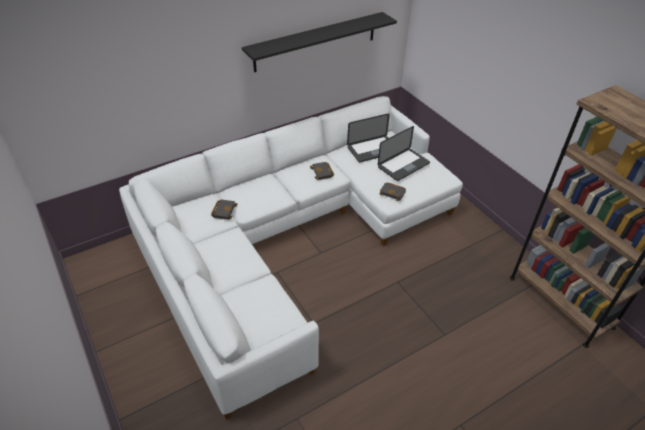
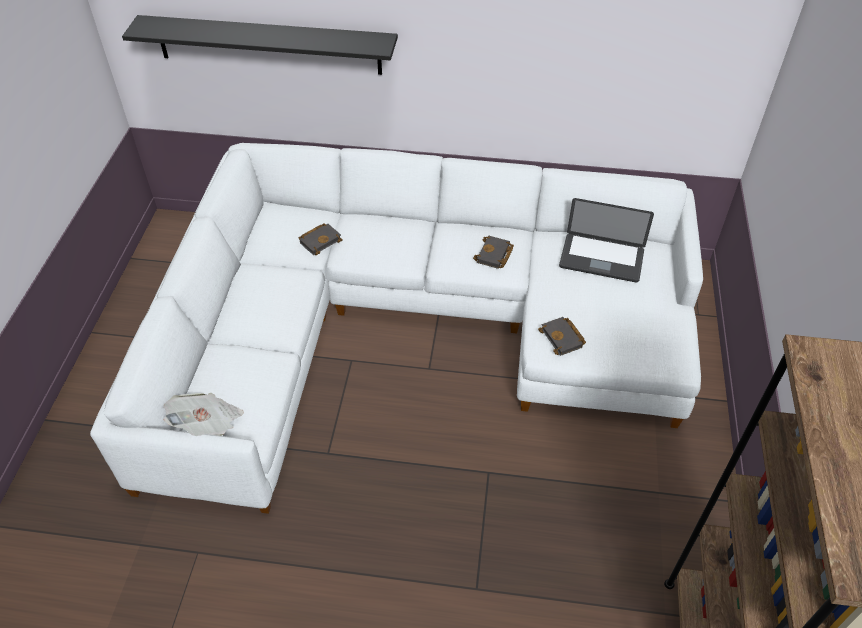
camera: 40 degrees right, 5 degrees up
(267, 334) = (208, 424): none -> newspaper
(316, 41) = (570, 47): black shelf -> black shelf (268, 45)
(403, 165) = (622, 306): laptop -> none

